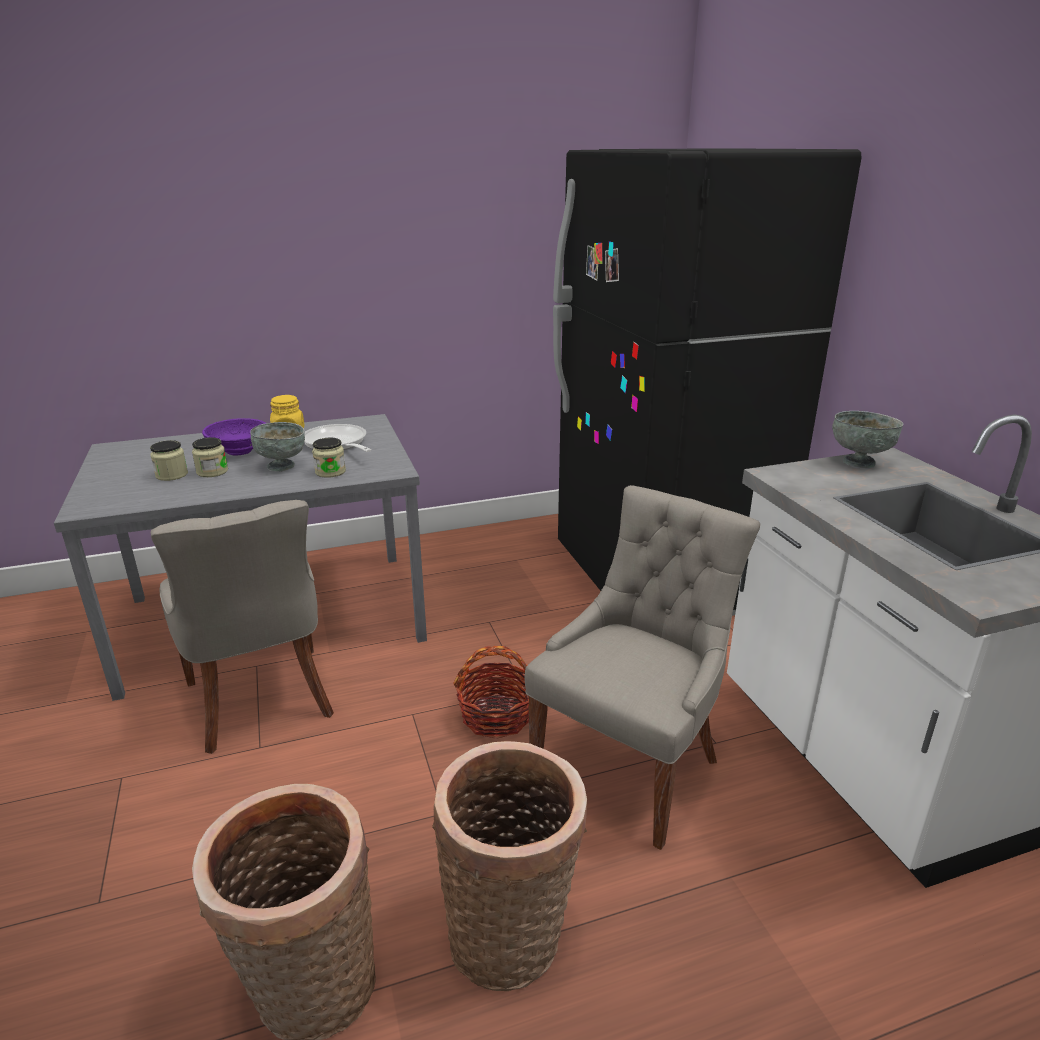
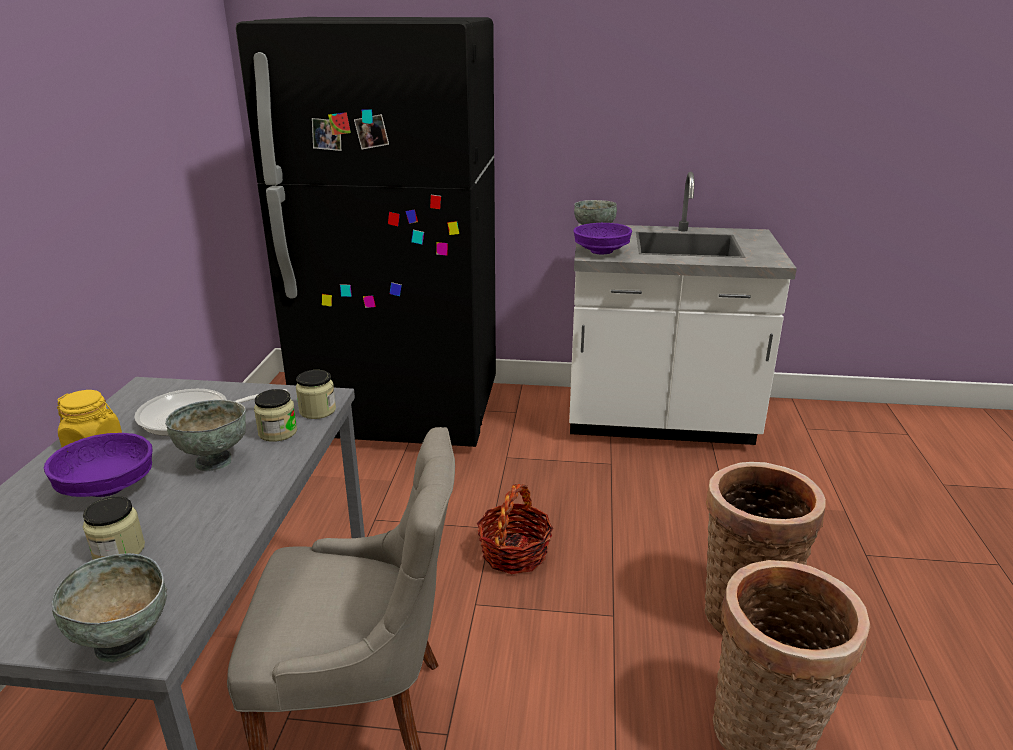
camera: 65 degrees left, 0 degrees up
(85, 503) = (125, 642): none -> grey bowl
(212, 472) = (157, 514): jar -> jar (317, 410)
(630, 766) = (613, 506): grey chair -> none
(802, 476) = (602, 251): none -> purple bowl

